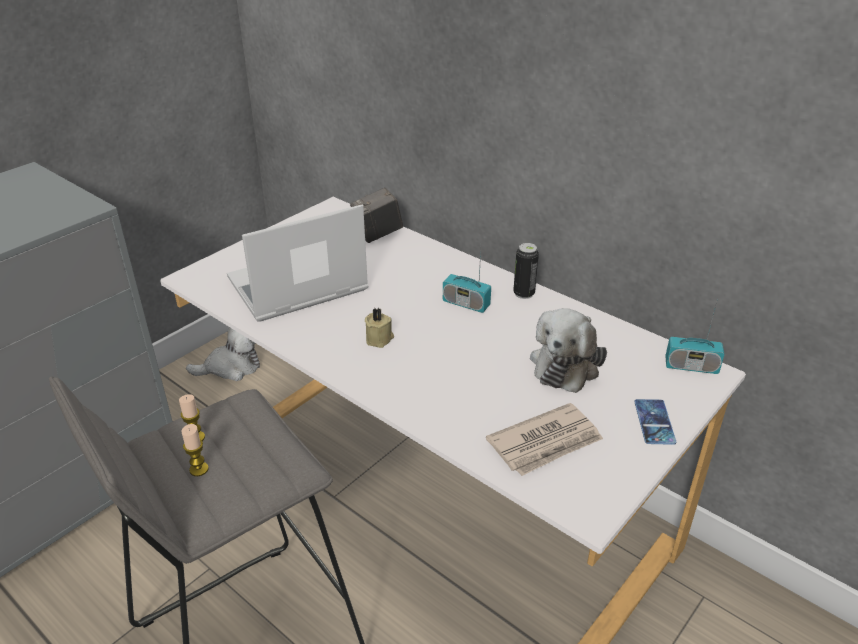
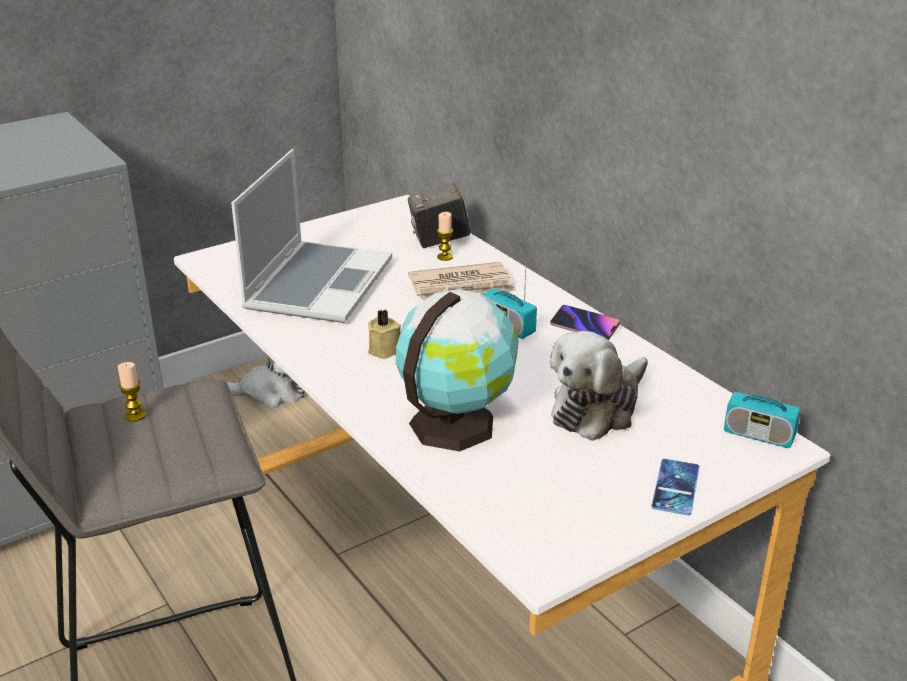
camera: 15 degrees right, 5 degrees down
(199, 469) = (124, 446): candle -> candle (445, 257)
(296, 287) = (318, 284): laptop -> laptop turned 120 degrees clockwise
(465, 395) = (455, 422): none -> globe
(524, 294) = (584, 326): can -> phone
(546, 443) = (527, 487): newspaper -> newspaper (462, 286)

